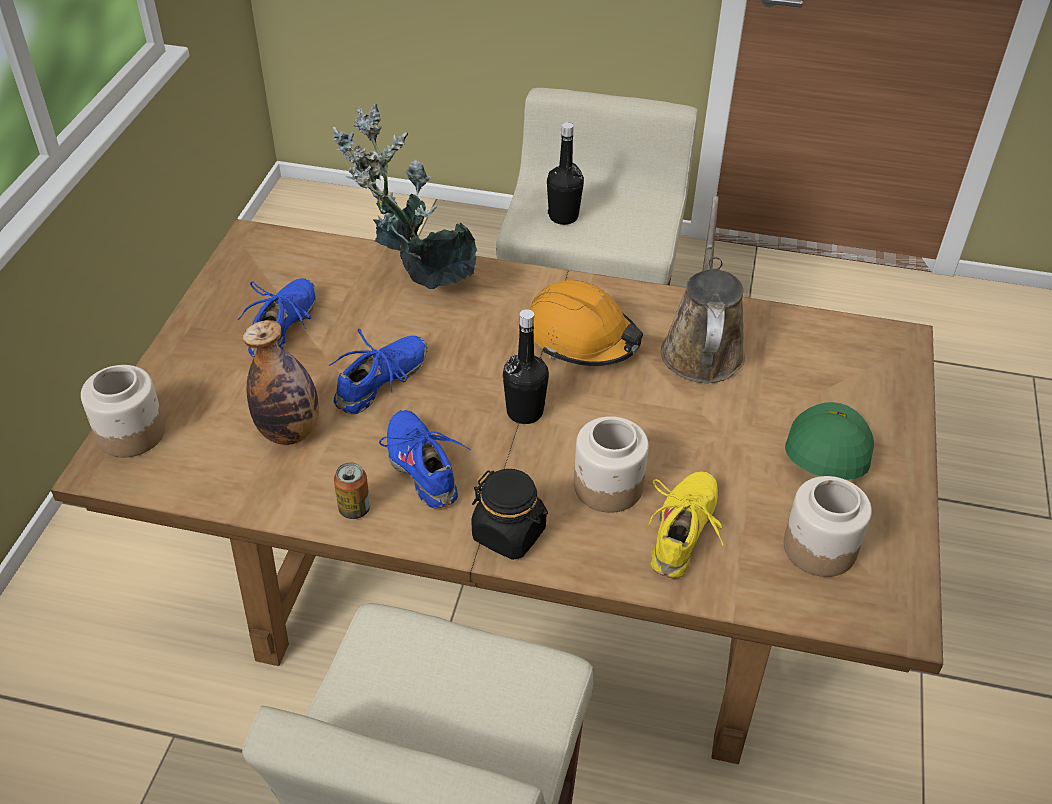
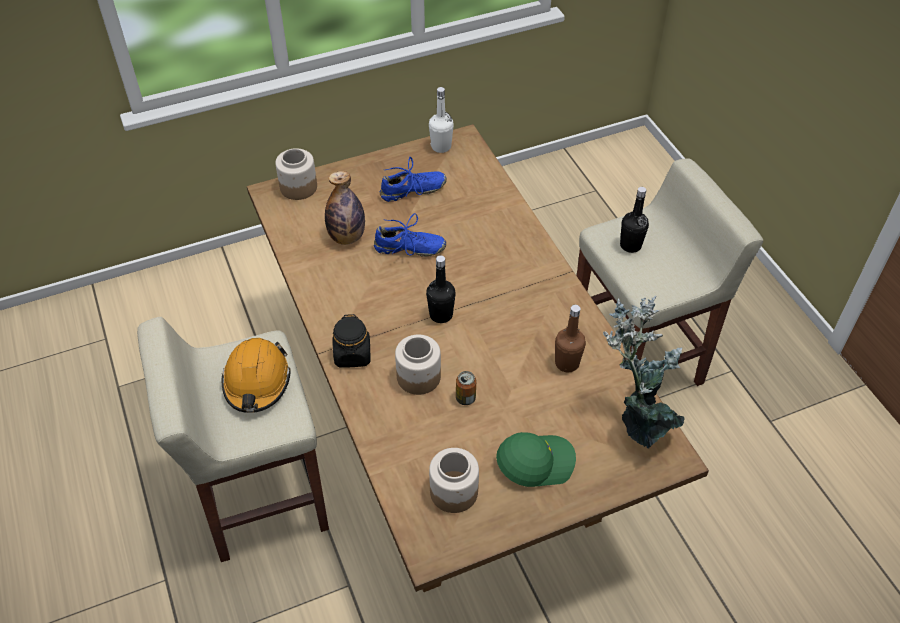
camera: 55 degrees right, 5 degrees up
(239, 263) = (441, 146): none -> white bottle
(354, 509) = (319, 289): can -> can (465, 398)
(416, 281) = (497, 216): potted plant -> potted plant (637, 418)
(423, 467) = (367, 298): blue shoe -> none
(582, 338) = (521, 307): orange hard hat -> orange hard hat (257, 382)
(684, 532) = (414, 425): yellow shoe -> none
(702, 347) = (567, 363): brown watering can -> brown bottle

